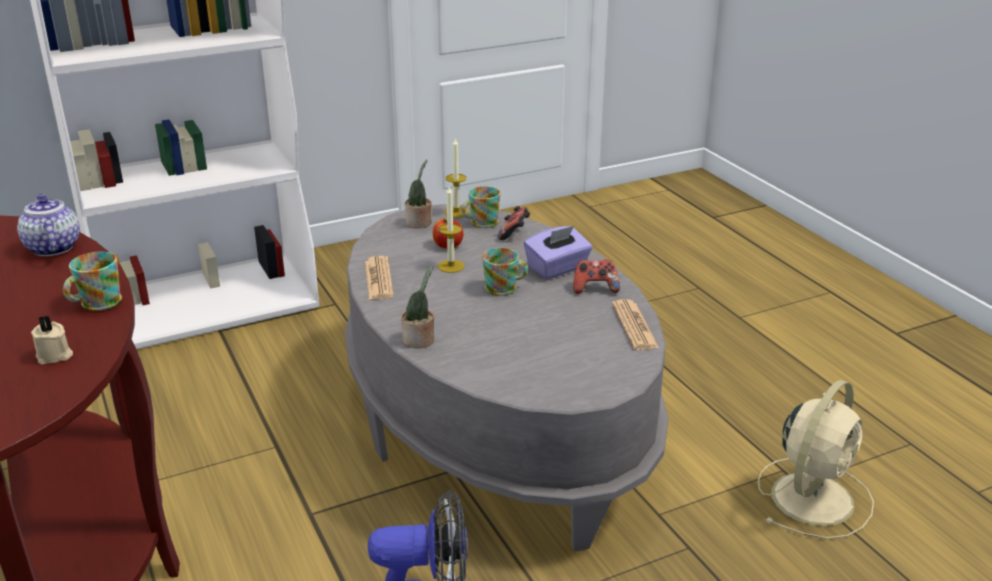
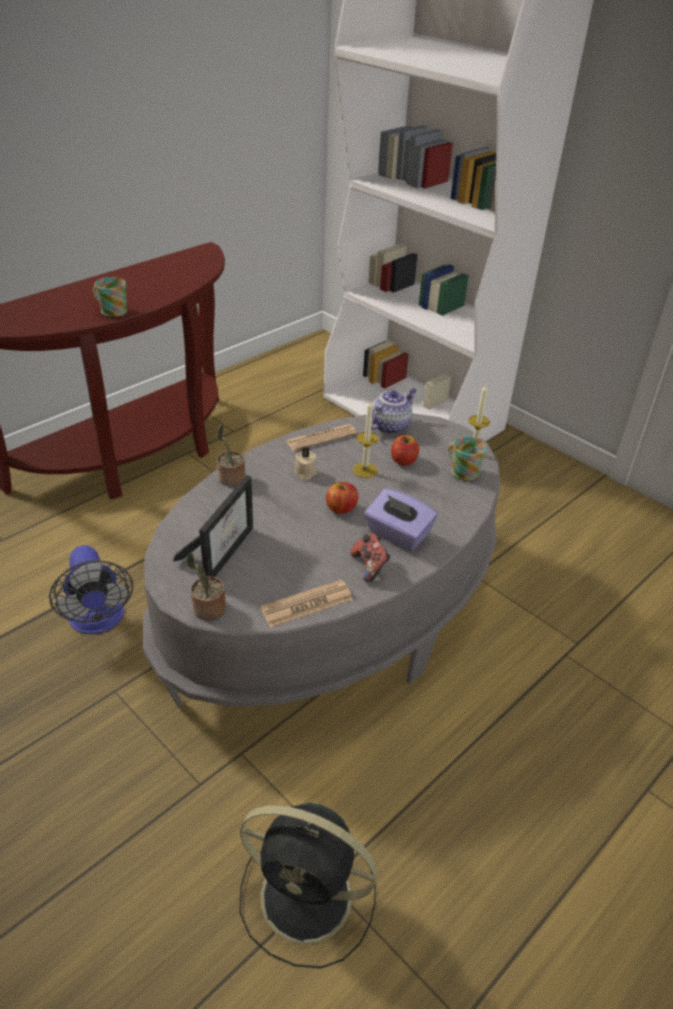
camera: 70 degrees right, 10 degrees up
(52, 247) = (183, 278): teapot -> teapot (390, 426)
(54, 356) = (44, 316): beige candle -> beige candle (304, 473)
(419, 223) = (435, 437): potted plant -> potted plant (207, 610)
(505, 288) = (341, 508): mug -> apple
(514, 234) = (452, 495): game controller -> none
(539, 360) = (222, 550): none -> picture frame
(814, 497) = (310, 898): beige fan -> black fan

